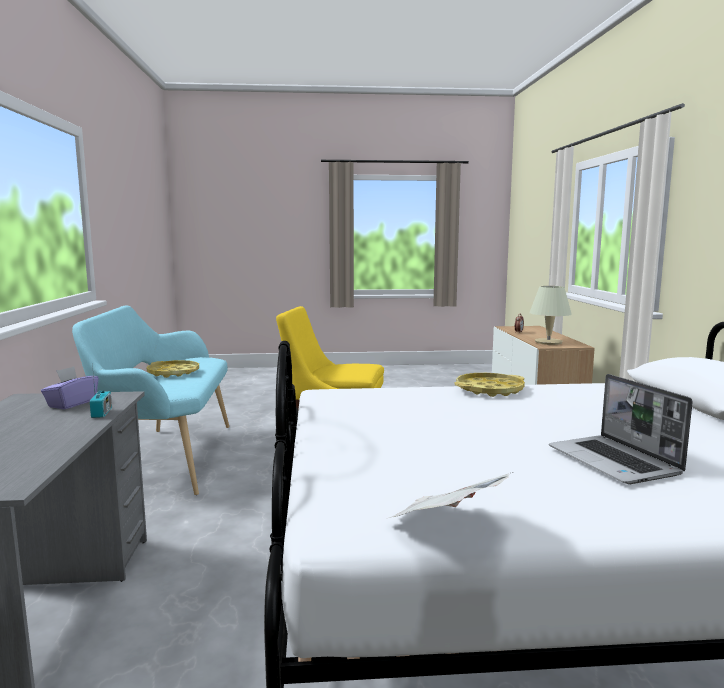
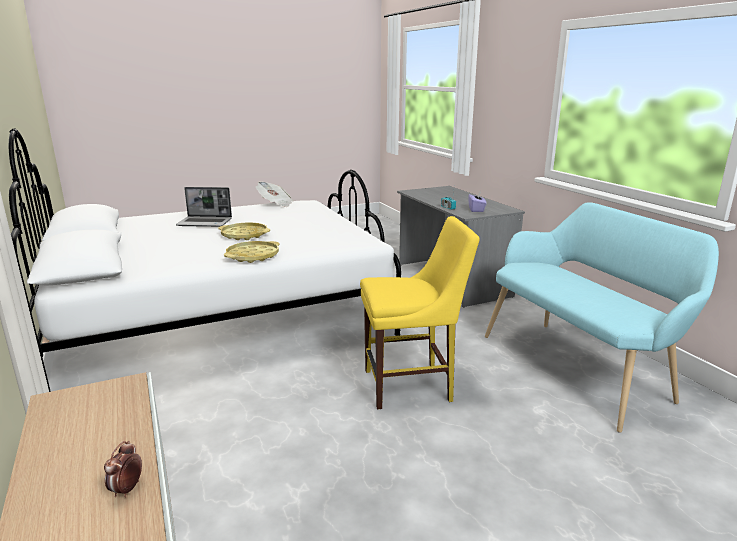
camera: 160 degrees right, 10 degrees up
(173, 373) = (586, 288): yellow tray -> yellow tray (244, 235)
(548, 342) = (104, 409): beige table lamp -> none
(615, 462) = (205, 223): laptop -> laptop turned 135 degrees clockwise

